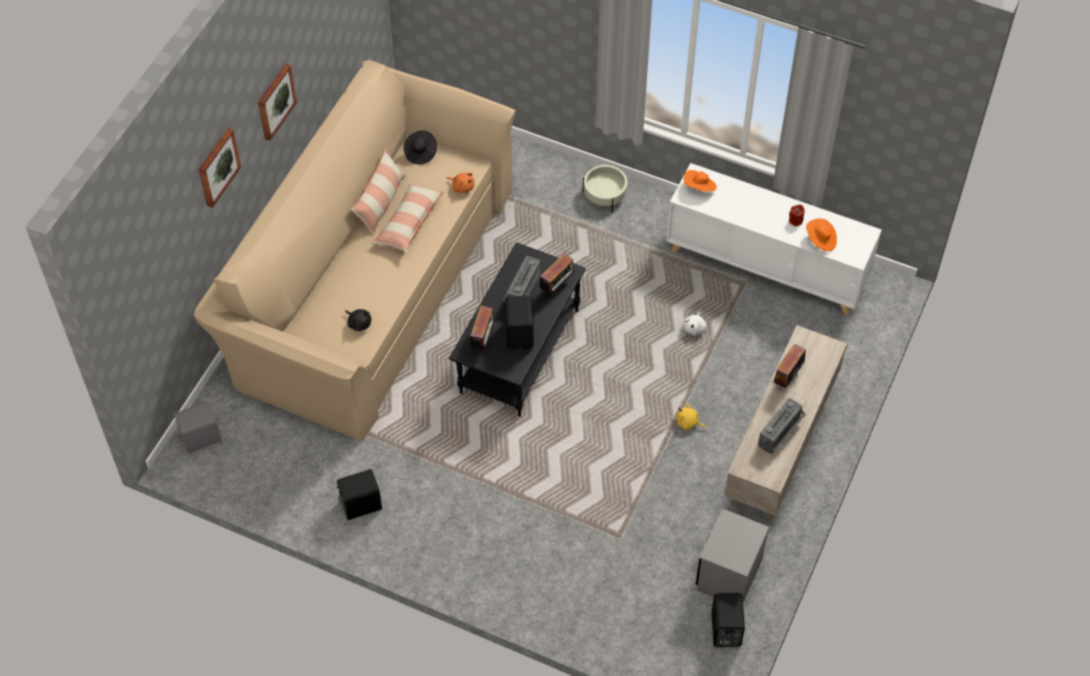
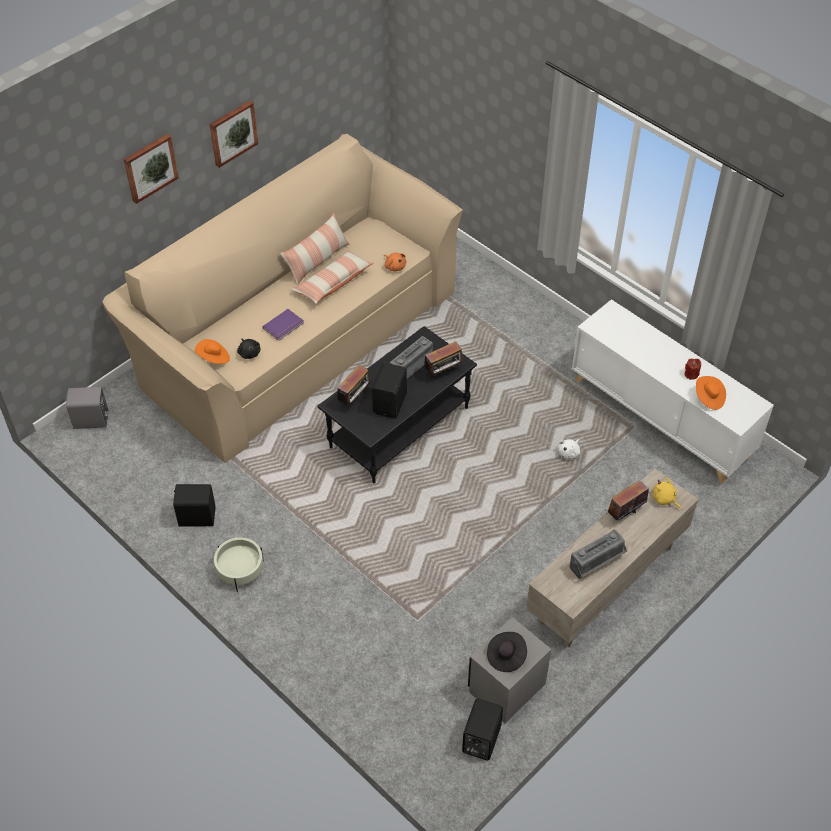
camera: 20 degrees right, 5 degrees down
(381, 284) = (284, 326): none -> purple book
(420, 152) = (371, 230): black hat -> black hat (506, 656)
(605, 195) = (535, 318): beige planter -> beige planter (240, 570)
(688, 423) = (527, 535): yellow plush toy -> yellow plush toy (664, 499)
(699, 187) = (610, 322): orange hat -> orange hat (213, 358)

